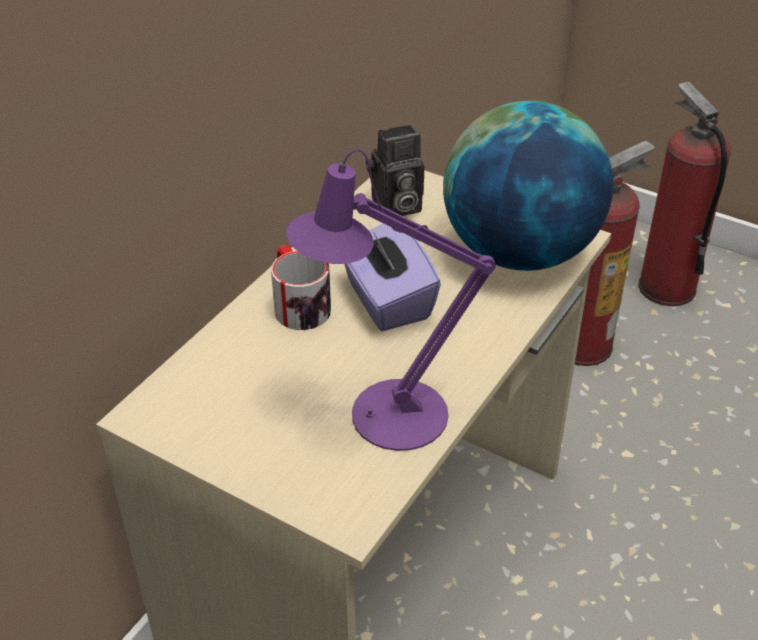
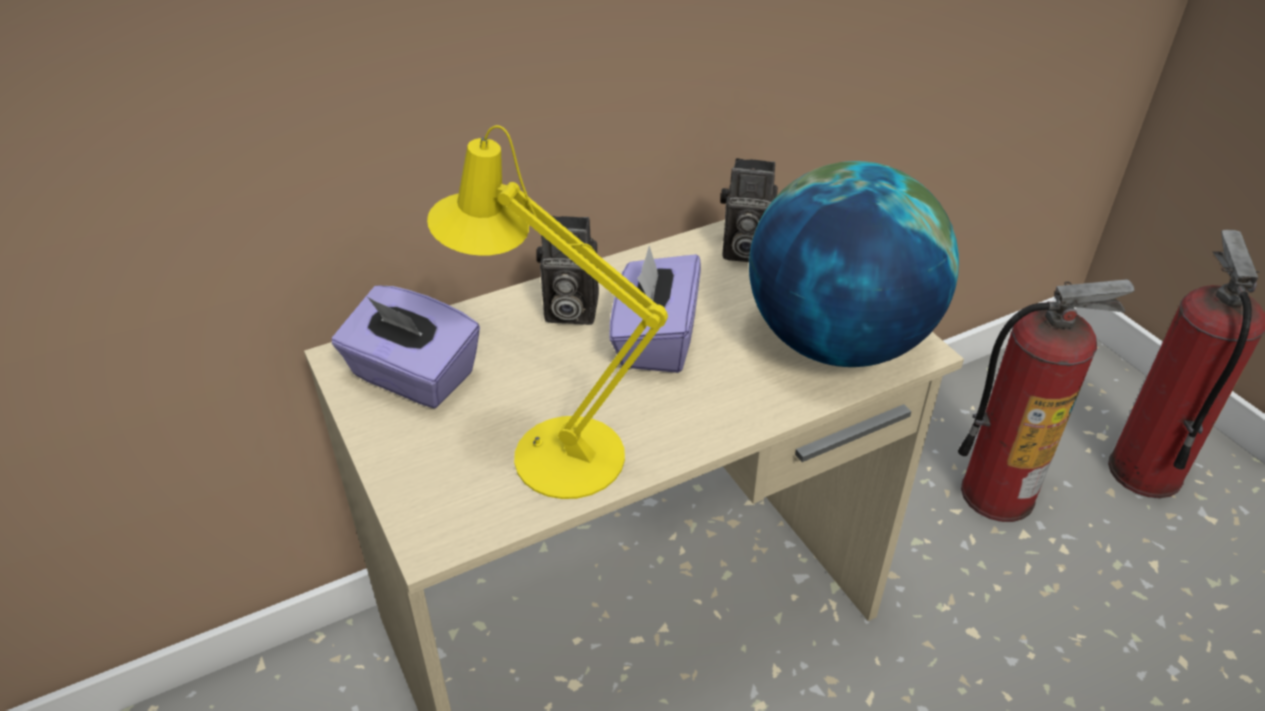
camera: 30 degrees right, 0 degrees up
(216, 406) = (412, 377): none -> purple tissue box
(298, 304) = (567, 311): mug -> camera
(384, 416) = (553, 452): purple table lamp -> yellow table lamp

